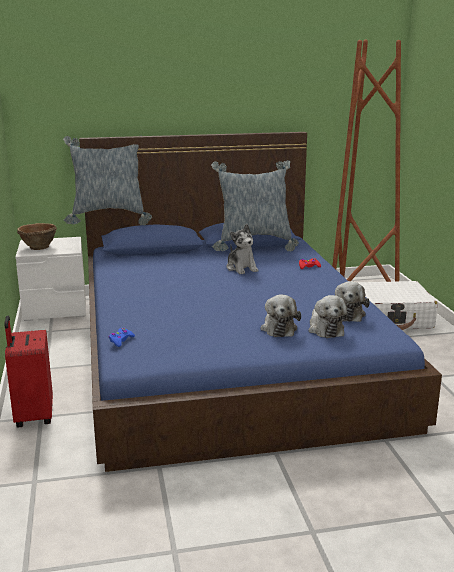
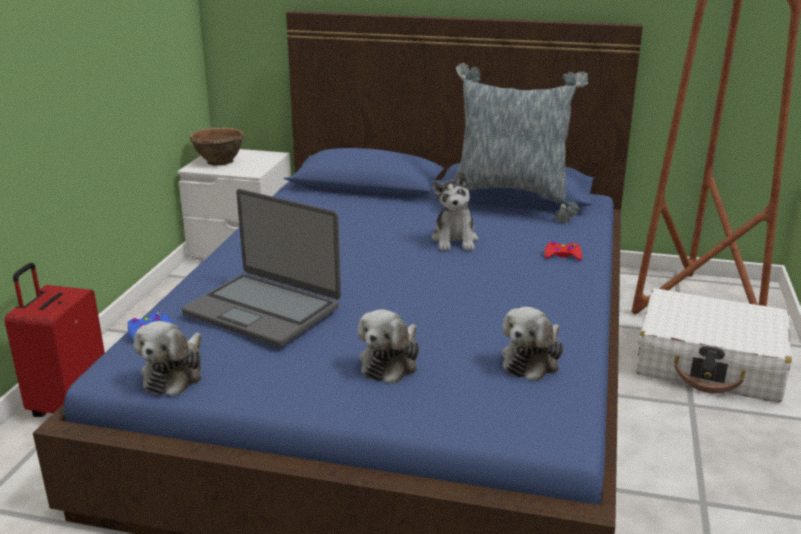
camera: 25 degrees right, 5 degrees up
(108, 222) = (321, 138): pillow -> none
(178, 318) = (263, 310): none -> laptop
(325, 329) = (462, 382): plush toy -> plush toy (175, 374)

